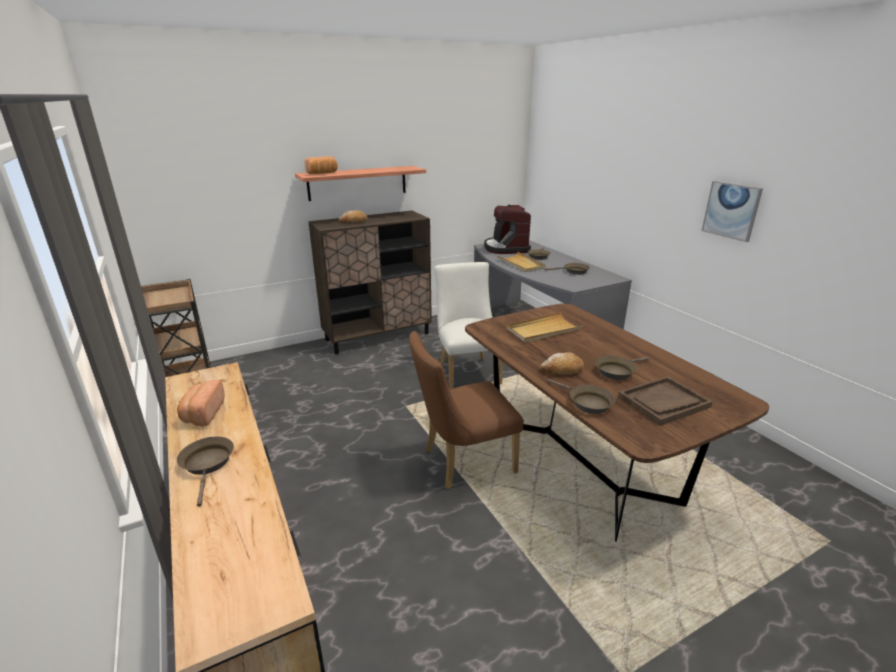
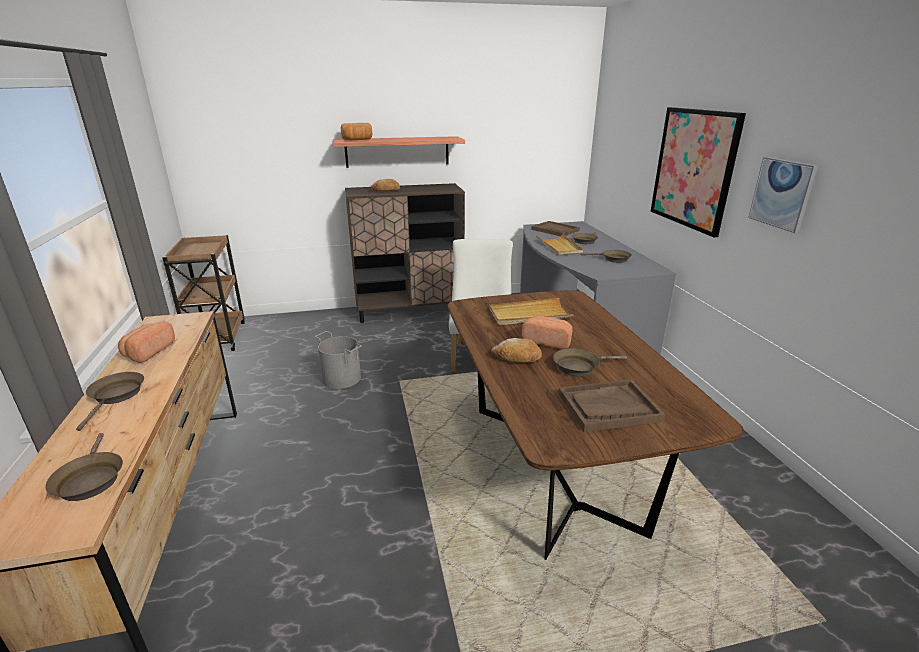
camera: 15 degrees right, 0 degrees up
(347, 412) = (341, 378): none -> grey bucket
(462, 462) = (425, 445): brown chair -> none
(506, 248) = (555, 230): coffee machine -> brown tray
(576, 352) = (547, 341): none -> bread
(587, 402) = (518, 394): brown frying pan -> brown frying pan (90, 479)
(642, 190) = (693, 169): none -> picture

